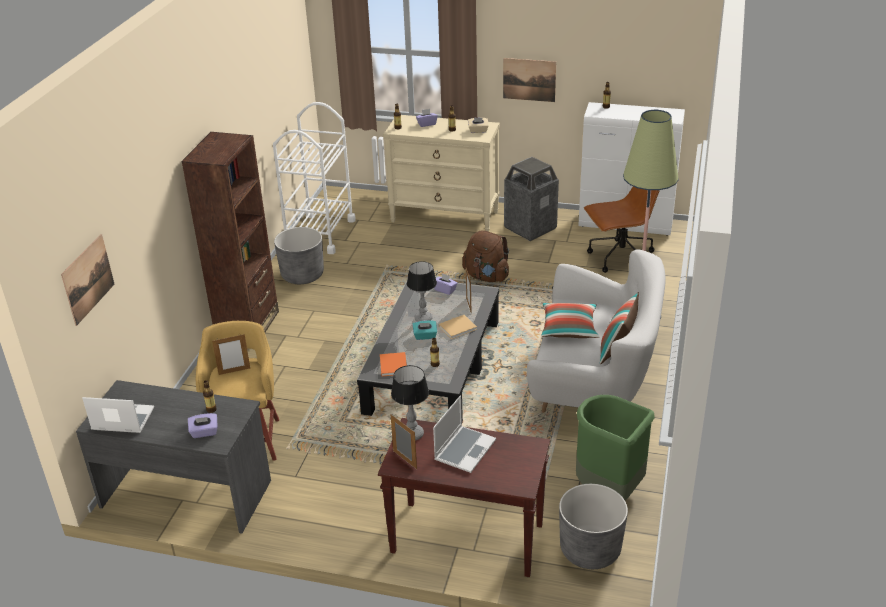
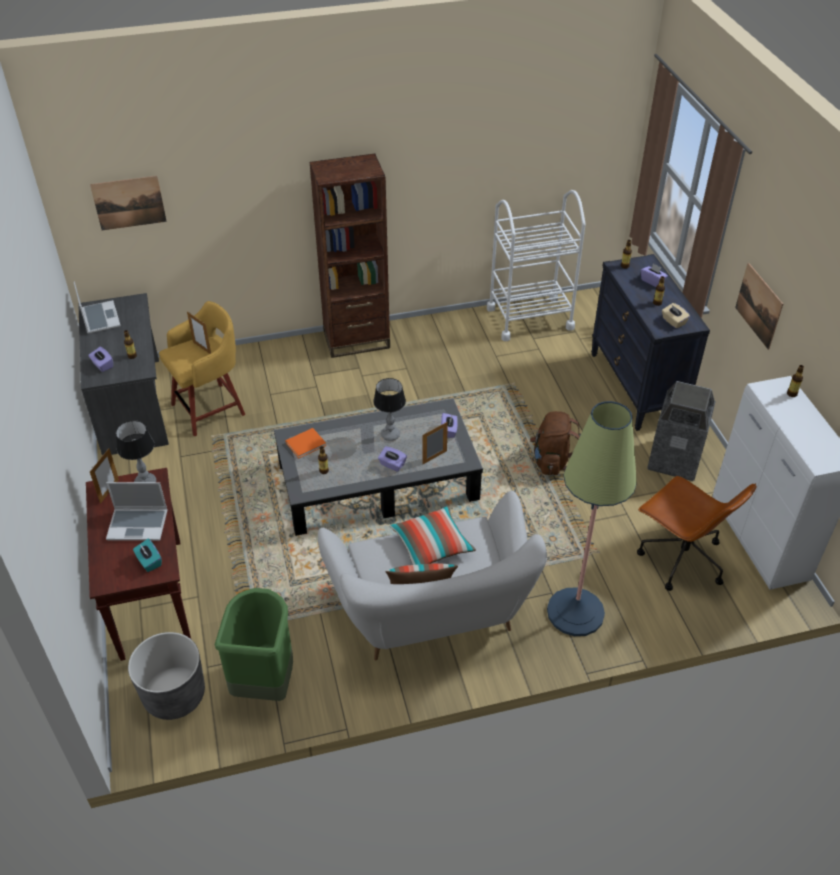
camera: 60 degrees right, 10 degrees up
(302, 275) = (455, 337): grey planter -> none
(425, 336) = (363, 447): turquoise tissue box -> turquoise tissue box (149, 561)
(445, 216) = (636, 387): beige dresser -> black dresser
(458, 327) = (392, 464): beige book -> purple tissue box

